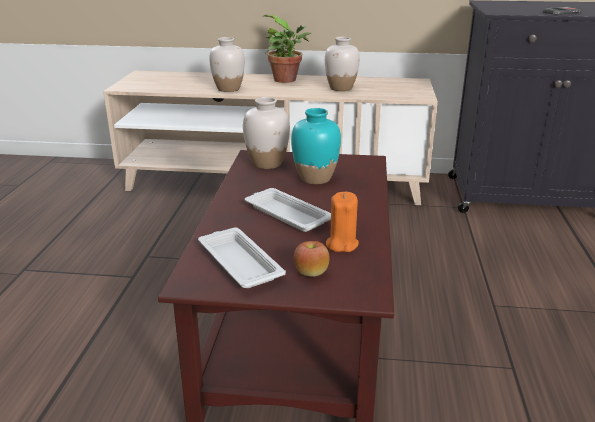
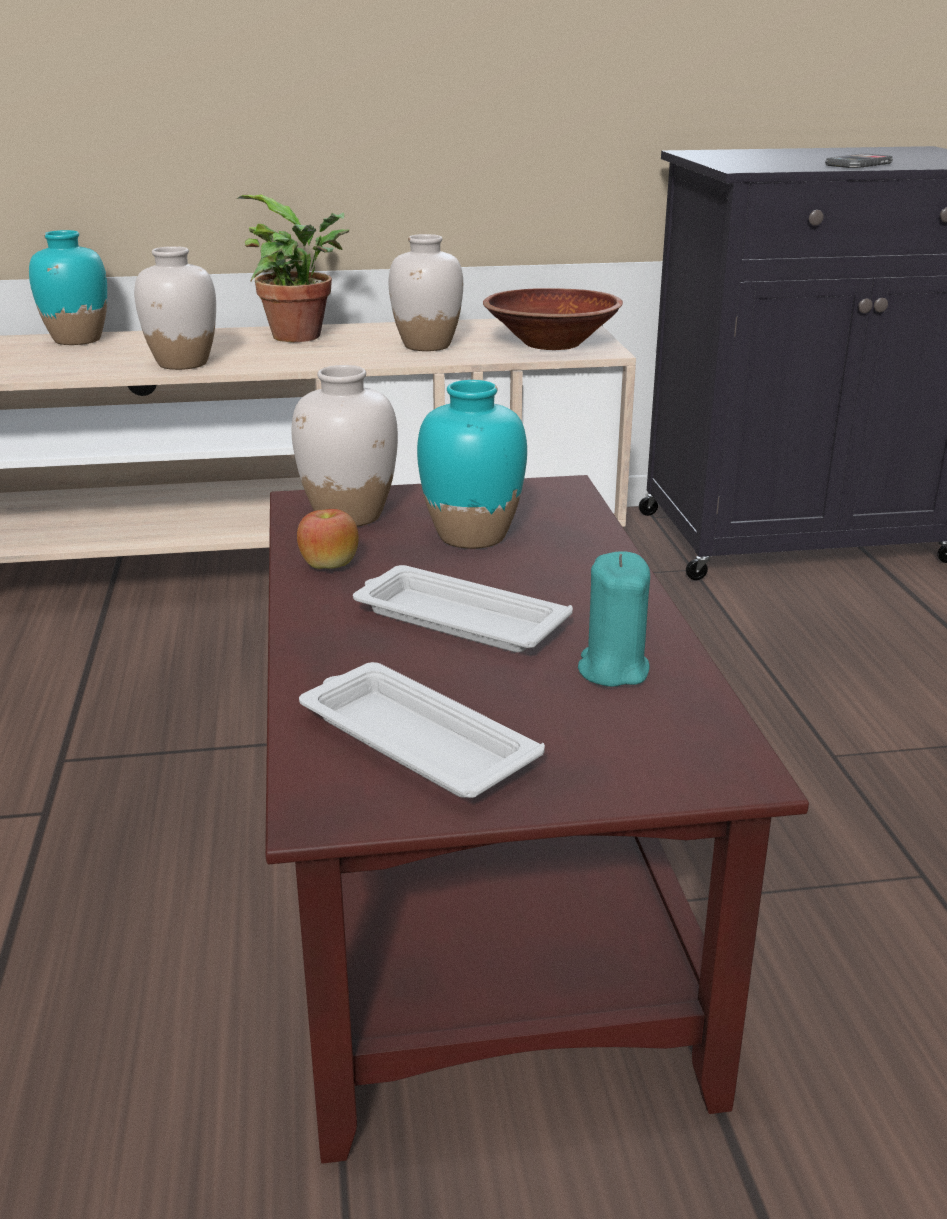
camera: 15 degrees left, 0 degrees up
(191, 75) = (78, 340): none -> turquoise vase
(311, 273) = (587, 742): apple -> apple (329, 566)
(341, 244) = (612, 669): orange candle -> turquoise candle
(400, 91) = (551, 344): none -> brown bowl

